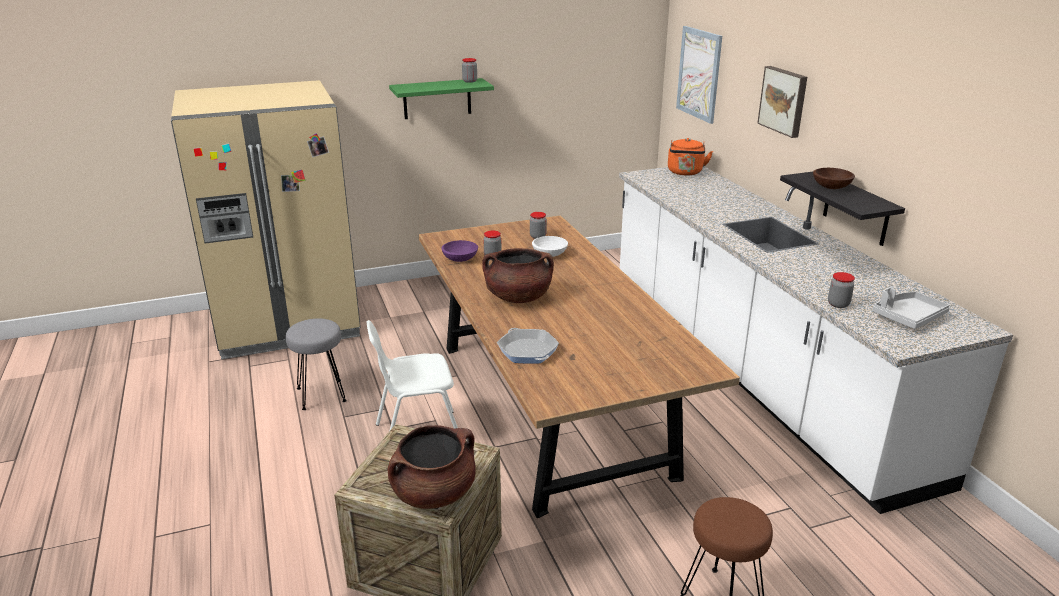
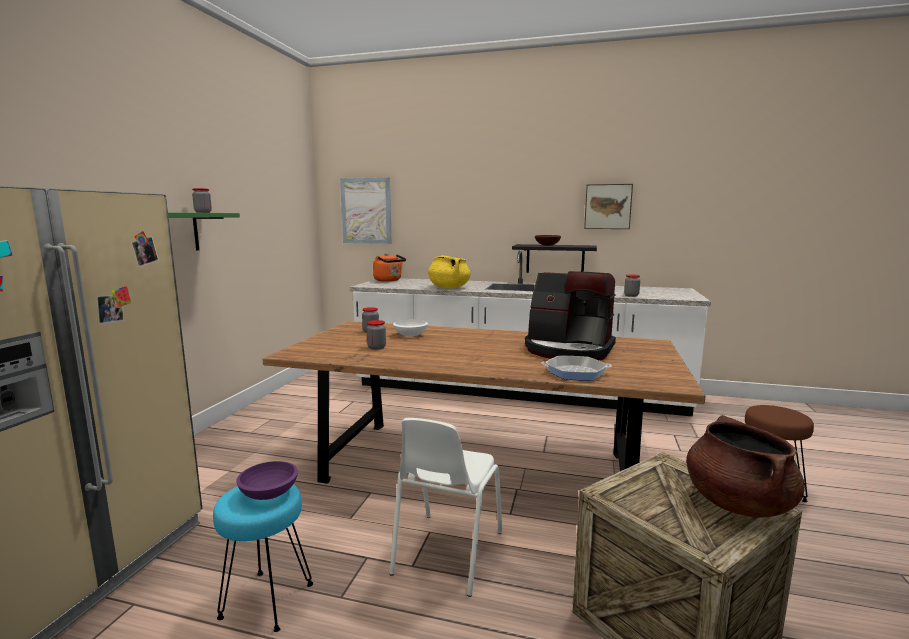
camera: 55 degrees left, 15 degrees down
(321, 394) = (266, 600): grey stool -> turquoise stool
(460, 259) = (357, 356): purple bowl -> purple bowl (270, 493)
(518, 297) = (471, 356): brown cooking pot -> none
(601, 332) = (568, 350): none -> coffee machine
(695, 208) = (449, 288): none -> yellow cooking pot
(784, 101) = (469, 208): picture -> picture (607, 206)
(908, 317) = (659, 292): grey tray -> none

